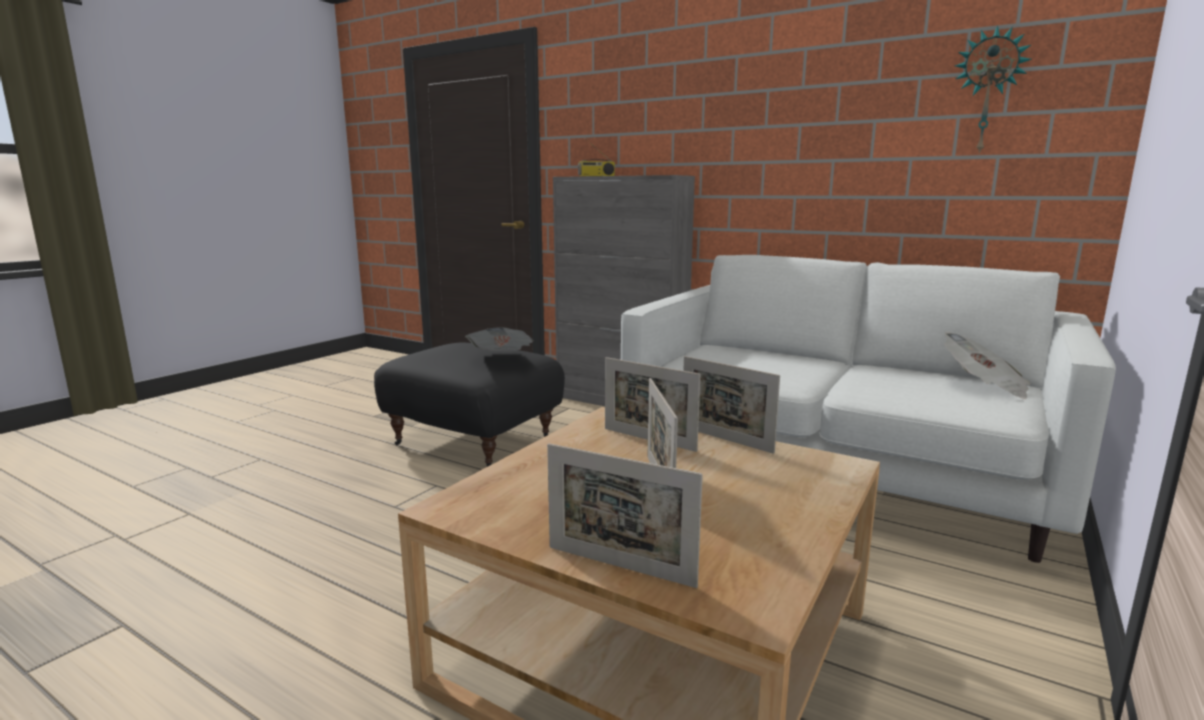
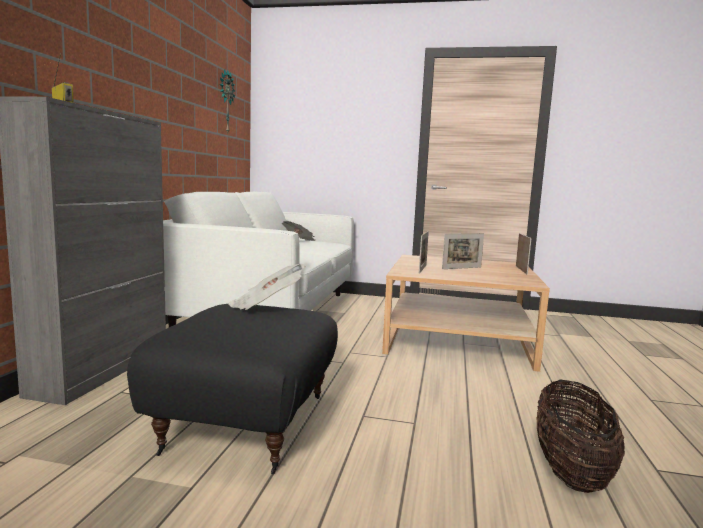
camera: 110 degrees left, 5 degrees down
(217, 561) = (570, 471): none -> basket
(725, 439) = (406, 263): picture frame -> none

